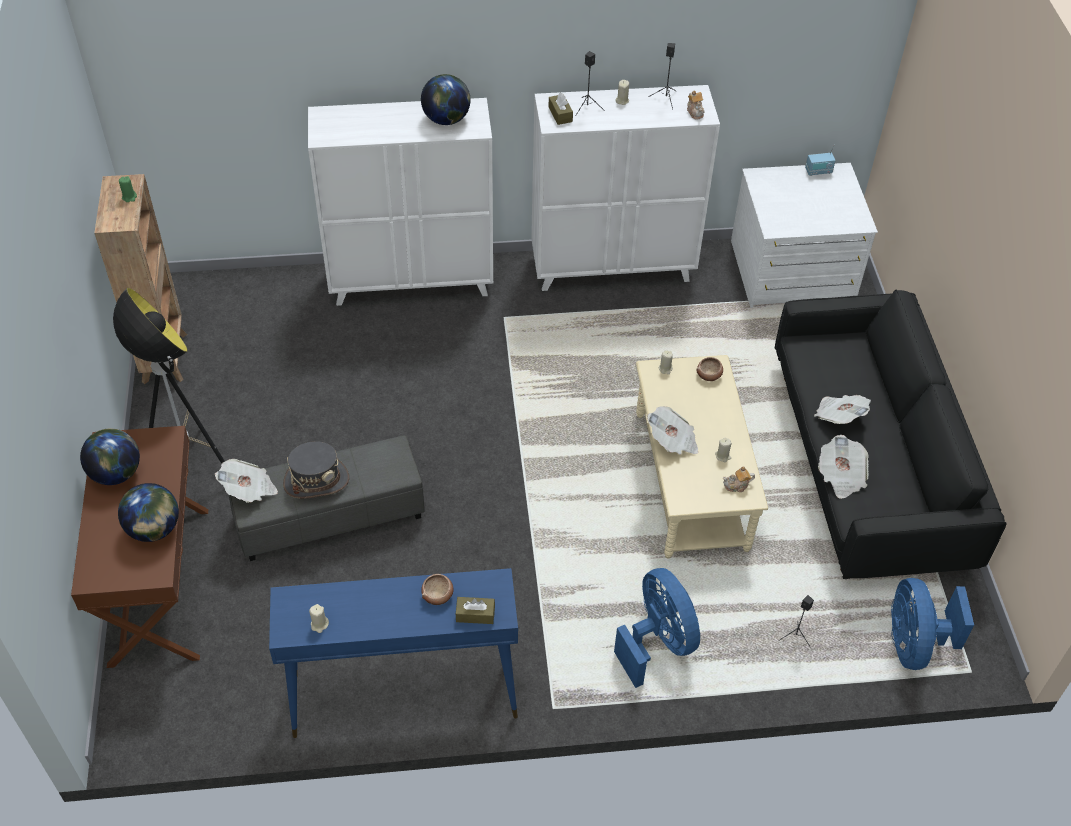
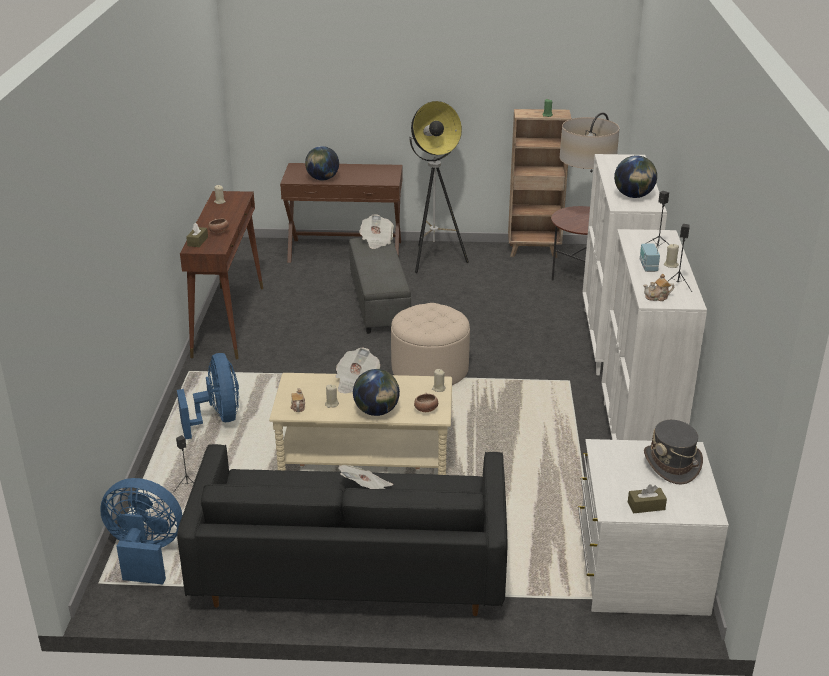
camera: 100 degrees right, 20 degrees down
(116, 473) = (368, 170): globe -> globe (376, 411)
(251, 310) = (579, 279): none -> floor lamp
(316, 481) = (377, 260): grey hat -> grey hat (672, 464)
(403, 696) = (228, 320): blue console table -> brown console table
(501, 441) = (430, 369): none -> beige ottoman
(560, 114) = (645, 237): brown tissue box -> brown tissue box (646, 506)
(657, 642) = (217, 419): blue fan -> blue fan turned 90 degrees counterclockwise
(818, 171) = (705, 495): radio -> radio (648, 266)
(841, 476) = (295, 477): newspaper -> none

